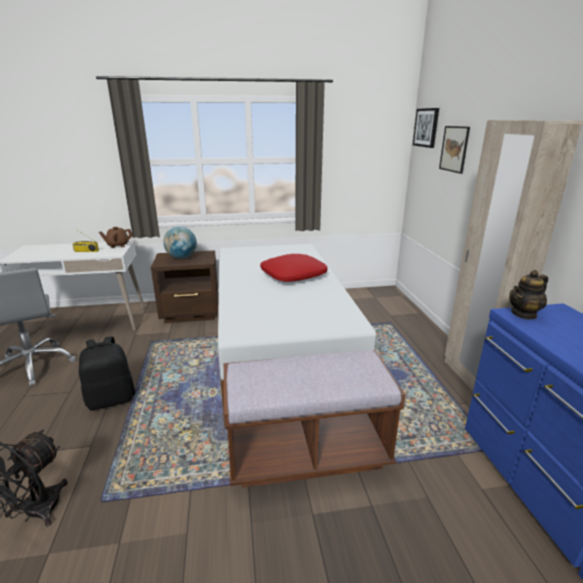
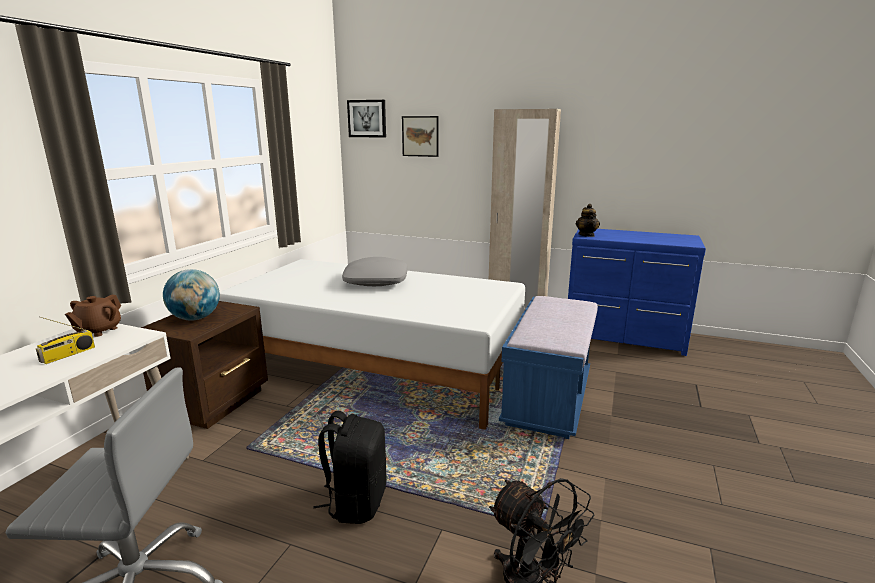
camera: 60 degrees left, 5 degrees down
(293, 275) = (375, 281): red pillow -> grey pillow
(307, 452) = (547, 399): brown bench -> blue bench

